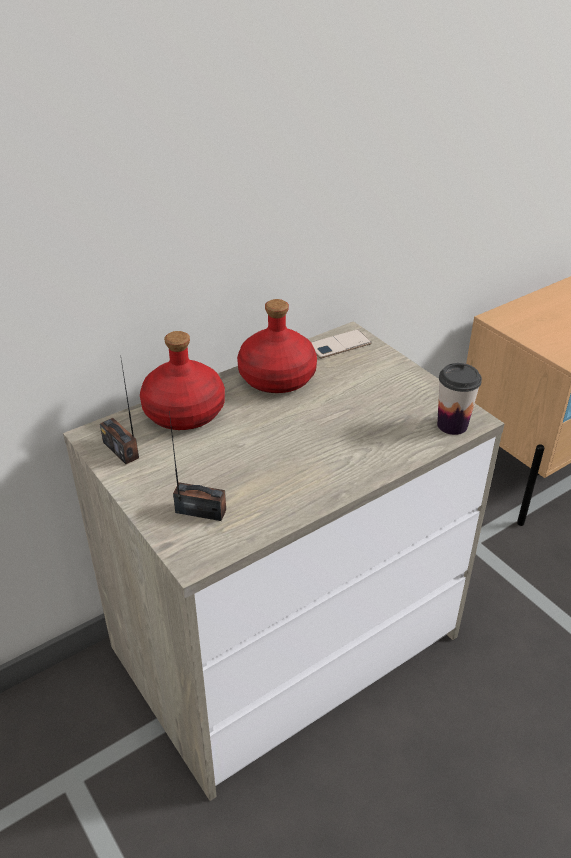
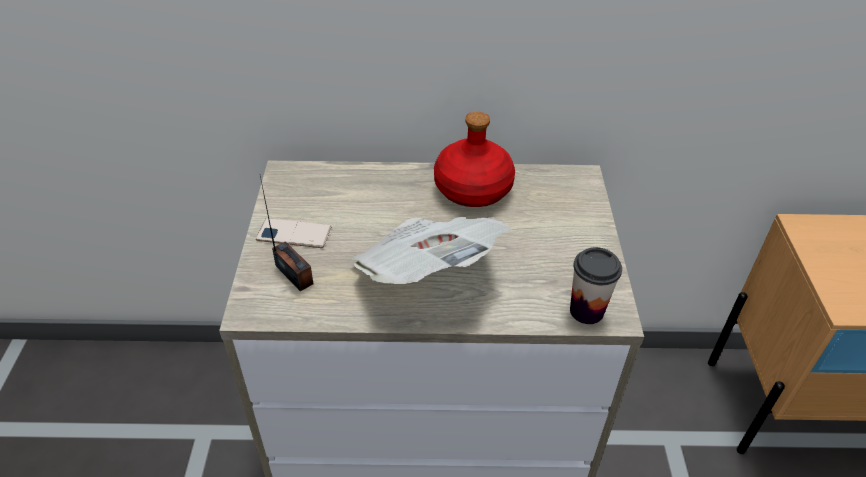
camera: 35 degrees right, 5 degrees up
(121, 450) = (291, 194): radio -> none
(183, 412) = (367, 184): red bottle -> none
(310, 455) = (426, 272): none -> newspaper
(339, 344) = (561, 182): phone -> phone (294, 234)

